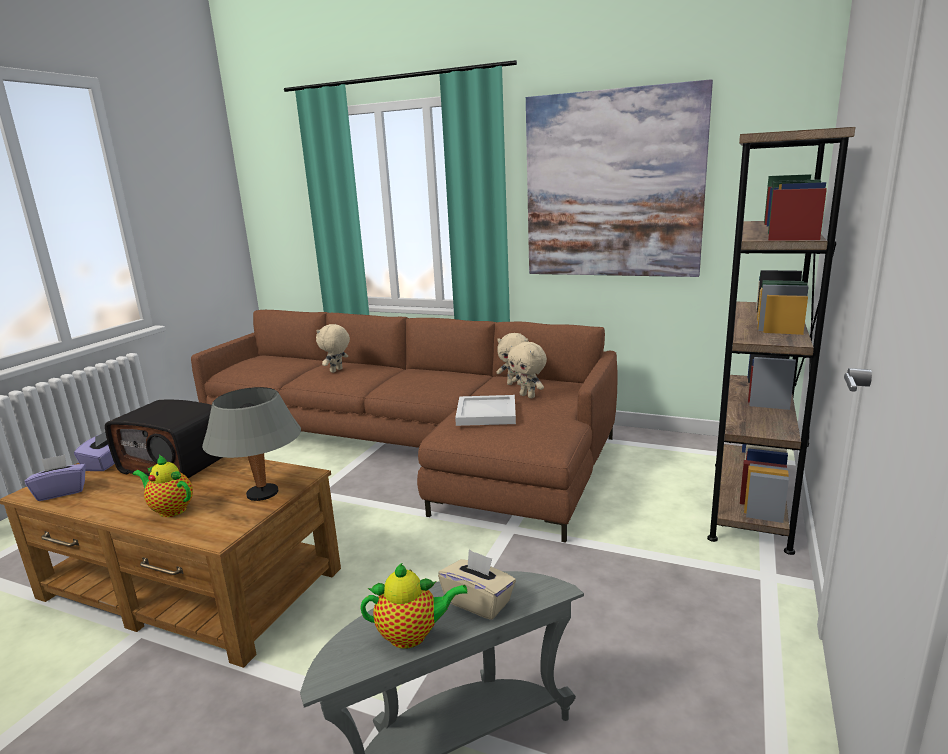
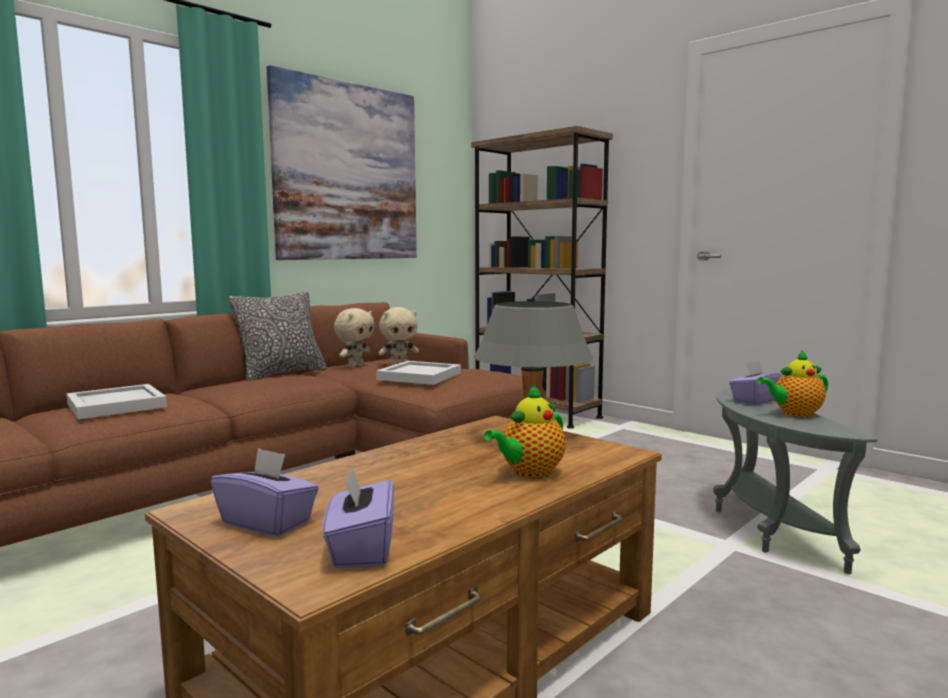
camera: 70 degrees left, 10 degrees down
(176, 463) = (361, 475): radio -> none
(337, 370) = (118, 405): beige plush toy -> white tray
(412, 635) = (794, 414): teapot -> teapot turned 120 degrees counterclockwise
(469, 374) = (282, 374): none -> pillow
(478, 602) = (755, 400): beige tissue box -> purple tissue box

